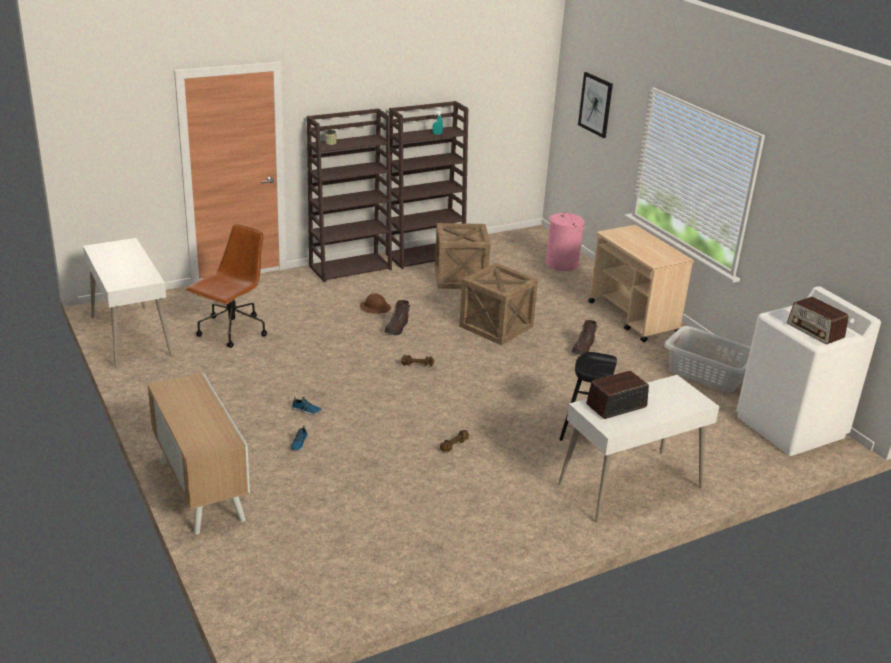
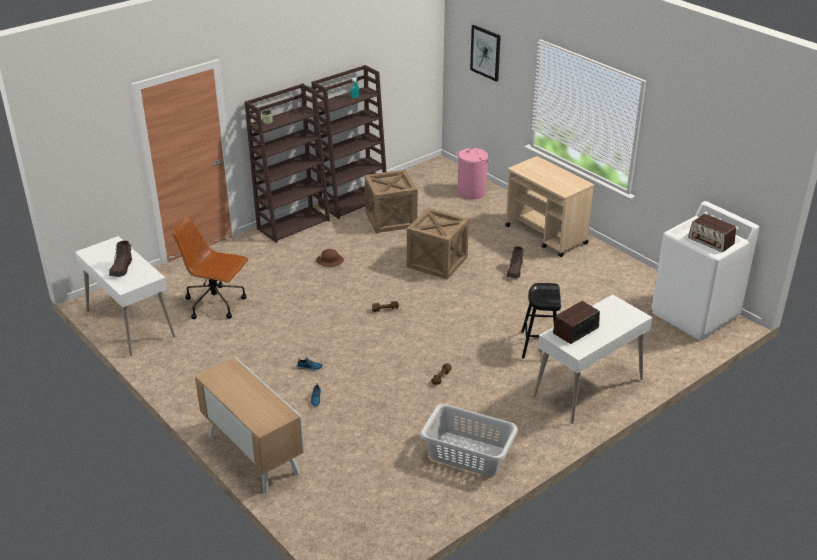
camera: 10 degrees left, 5 degrees up
(232, 331) = (216, 304): brown office chair -> brown office chair turned 90 degrees counterclockwise
(397, 329) = (356, 278): brown boot -> brown boot (122, 269)
(706, 374) = (618, 278): grey laundry basket -> grey laundry basket (467, 454)

